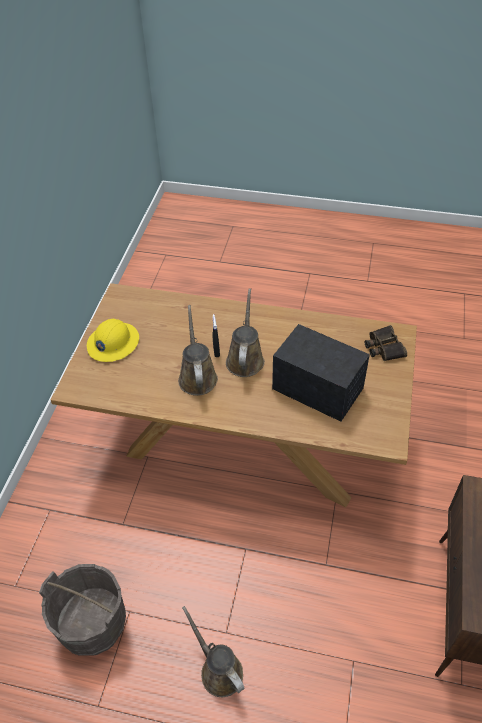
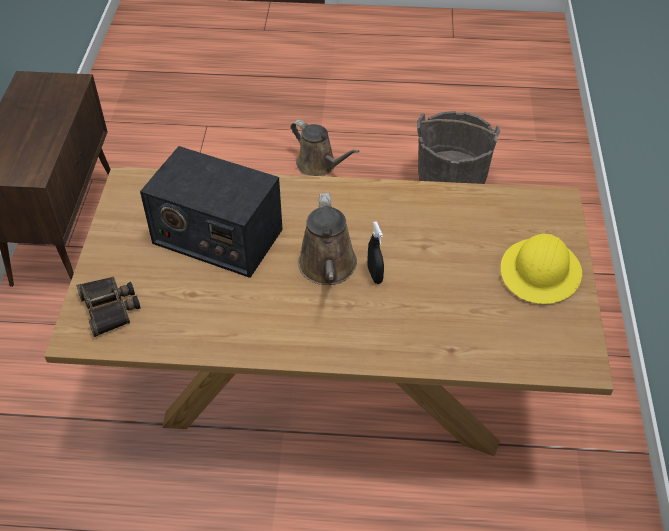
camera: 170 degrees right, 0 degrees up
(197, 376) = (392, 236): brown watering can -> none

